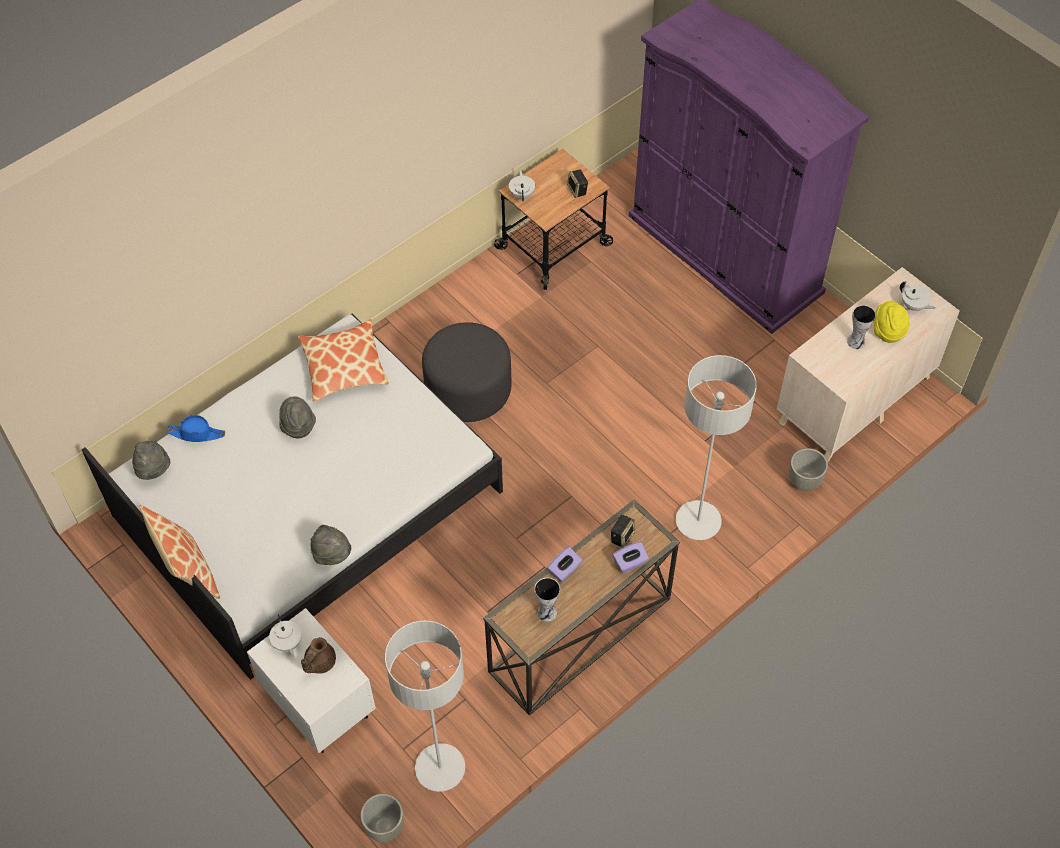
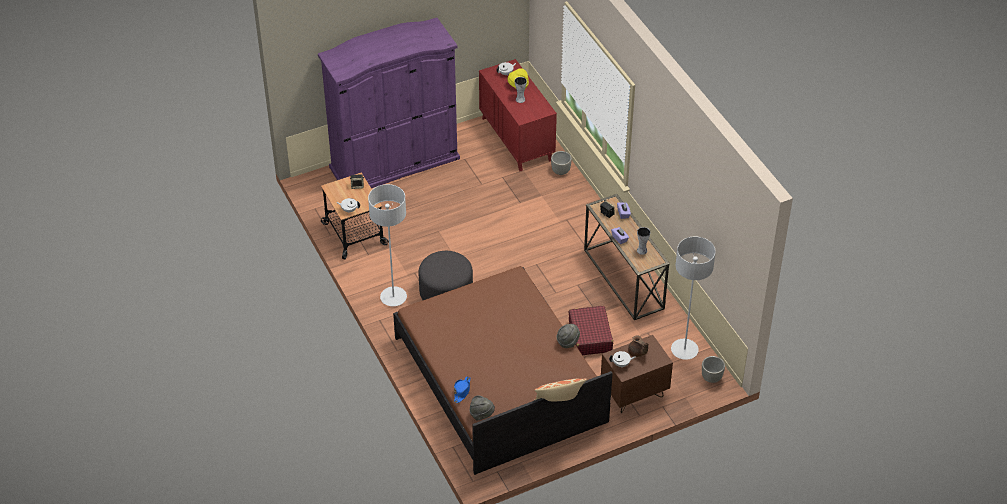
camera: 75 degrees left, 10 degrees down
(298, 426) = (474, 344): grey hat -> none
(308, 504) = (500, 379): white bed -> brown bed
(319, 706) = (634, 394): white nightstand -> brown nightstand
(344, 367) = (439, 317): pillow -> none
(431, 611) = (590, 336): none -> red suitcase
(698, 521) = (570, 217): grey floor lamp -> grey floor lamp (393, 297)
(854, 400) = (517, 139): beige dresser -> red dresser

